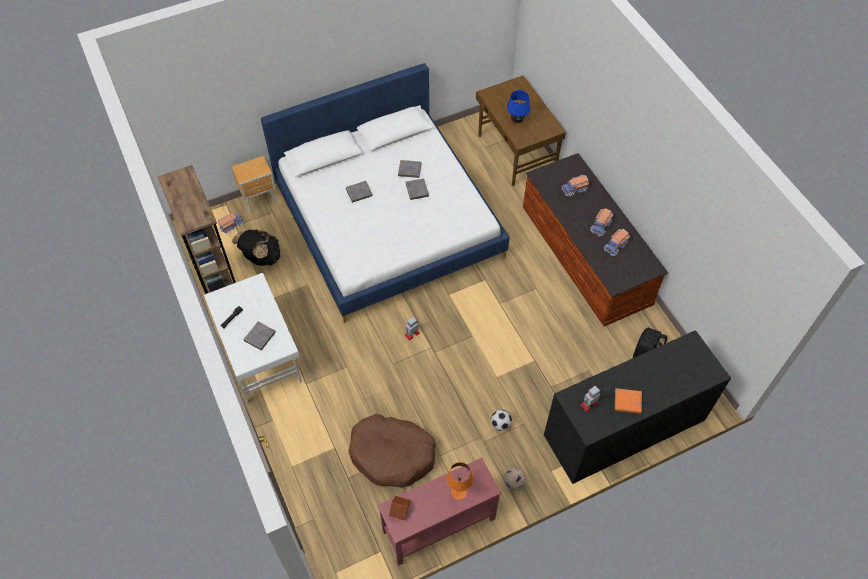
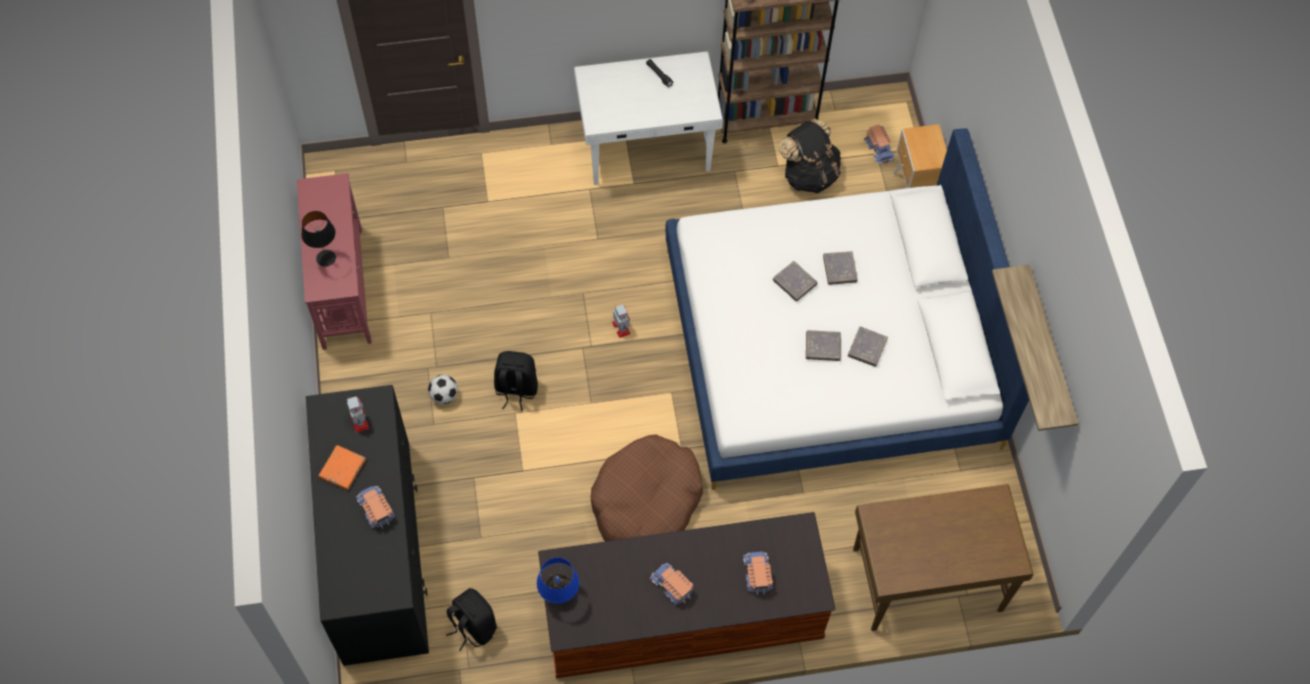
camera: 105 degrees right, 5 degrees up
(260, 337) = (621, 99): grey book -> grey book (794, 282)
(392, 454) = (453, 260): brown dog bed -> brown dog bed (646, 501)
(400, 510) = (331, 193): toy house -> none
(417, 49) = (1049, 350): none -> shelf
(459, 492) = (325, 258): orange table lamp -> black table lamp
(479, 382) = (516, 389): none -> black backpack
(513, 482) = (359, 385): football -> none
(517, 120) = (922, 526): blue table lamp -> blue table lamp (559, 594)
(616, 246) = (626, 593): toy truck -> toy truck (375, 509)

